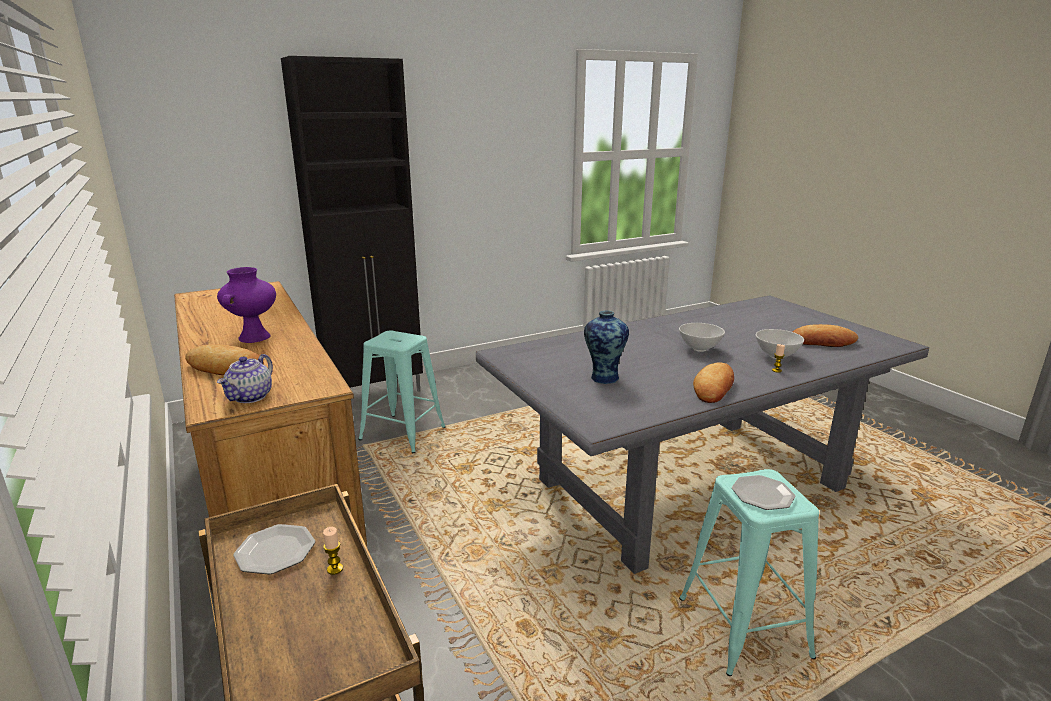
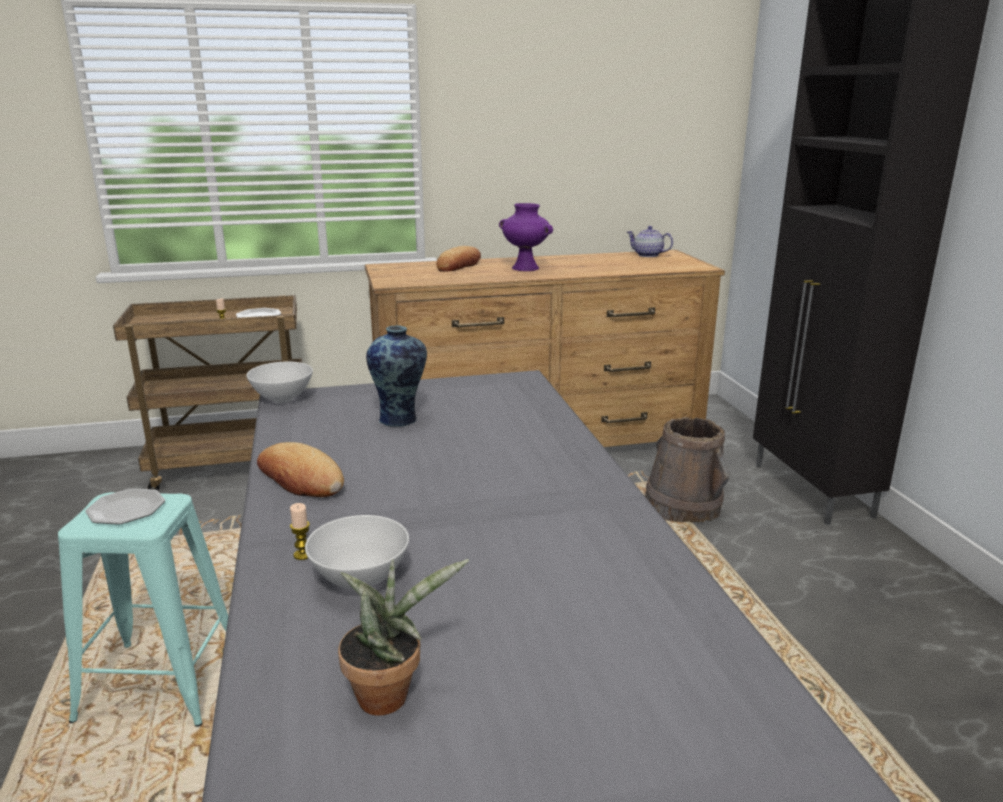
camera: 105 degrees right, 0 degrees up
(250, 397) = (392, 271): teapot -> teapot (647, 255)
(402, 433) = (683, 505): turquoise stool -> brown bucket
(700, 349) = (452, 510): white bowl -> white bowl (282, 400)
(822, 342) = (389, 693): bread -> potted plant

